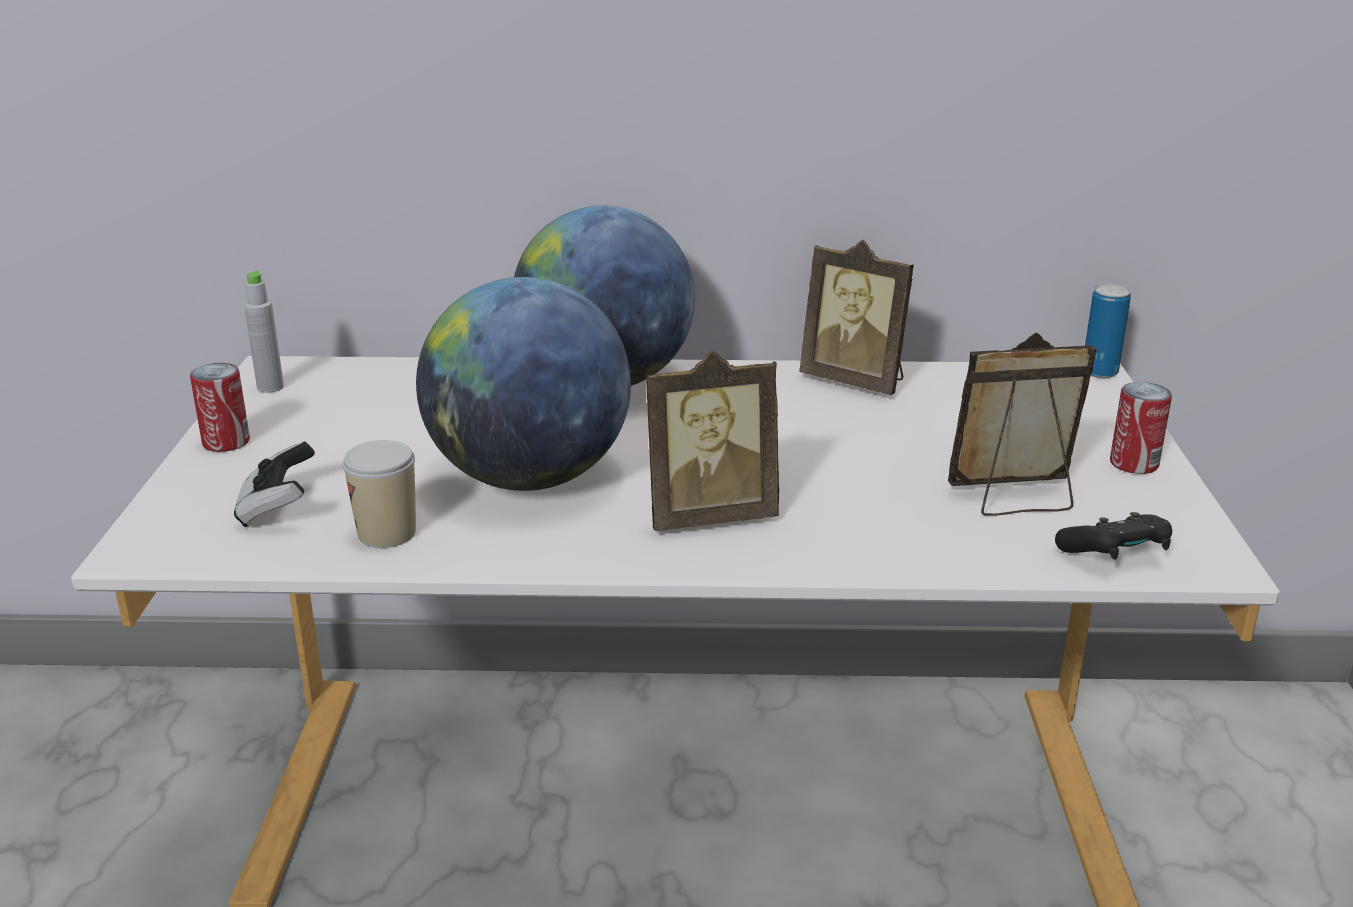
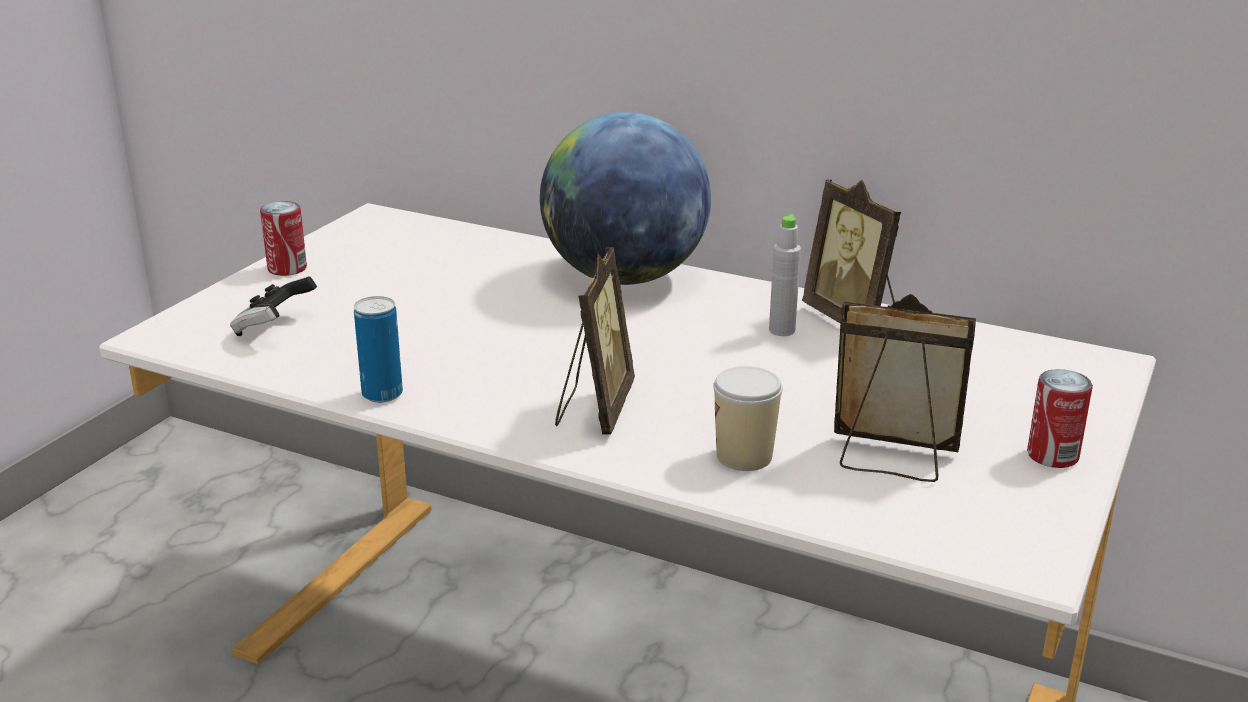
camera: 25 degrees right, 0 degrees up
(270, 387) = (359, 231): grey bottle -> grey bottle (782, 330)
(387, 533) = (332, 364): cup -> cup (744, 456)
(529, 478) = (481, 345): globe -> none
(709, 515) = (594, 409): picture frame -> picture frame turned 90 degrees counterclockwise
(1099, 372) = (1118, 360): can -> can (382, 394)
(1115, 555) = (933, 534): black game controller -> none

